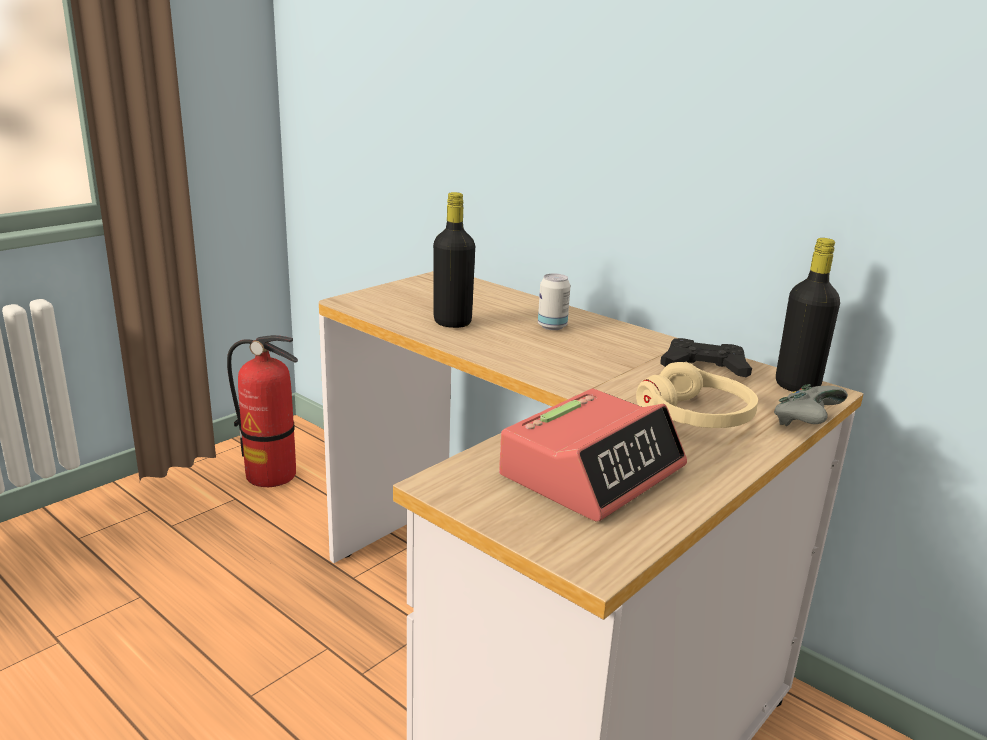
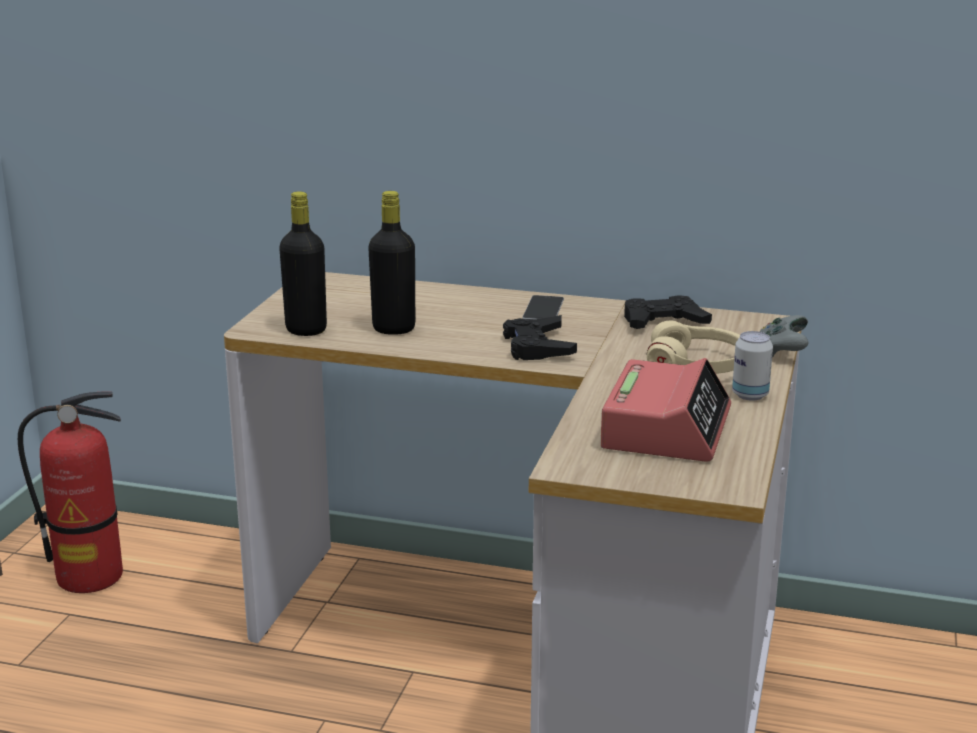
camera: 25 degrees left, 0 degrees up
(552, 326) = (492, 312): can -> can (750, 395)
(557, 362) = (537, 346): none -> black game controller
(601, 333) = (543, 309): none -> phone
(797, 386) = (750, 322): black bottle -> black bottle (306, 330)

